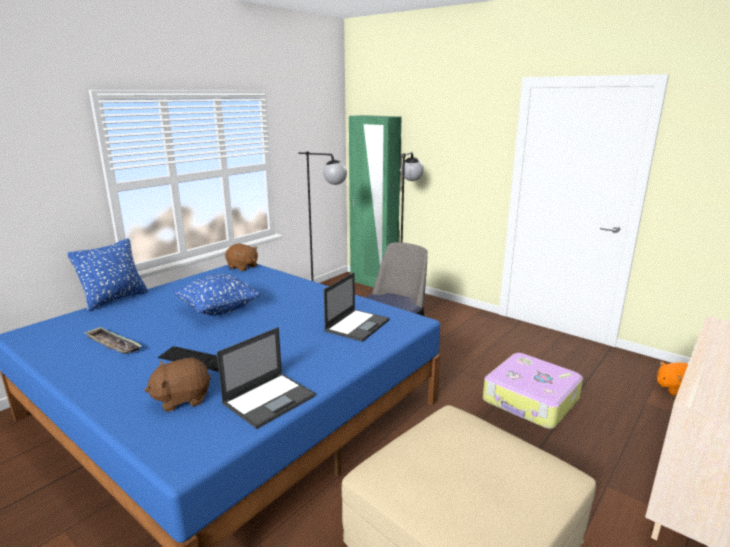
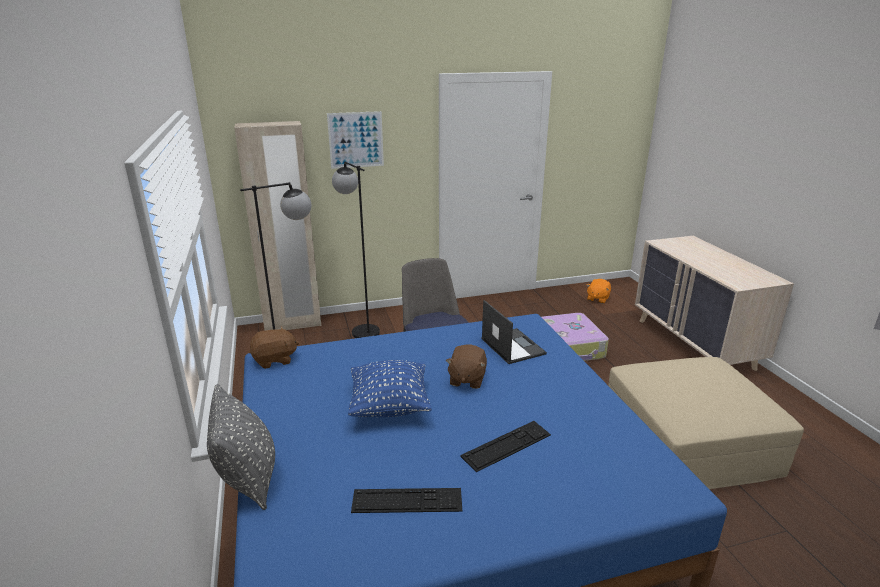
camera: 55 degrees left, 5 degrees up
(113, 344) = (407, 501): tray -> keyboard
(115, 299) = (248, 479): blue pillow -> grey pillow
(182, 399) = (580, 472): brown plush toy -> brown plush toy (466, 379)
(270, 399) = (613, 425): laptop -> none
(373, 283) = (293, 324): green wardrobe -> beige wardrobe
(441, 137) = (356, 140): none -> picture

